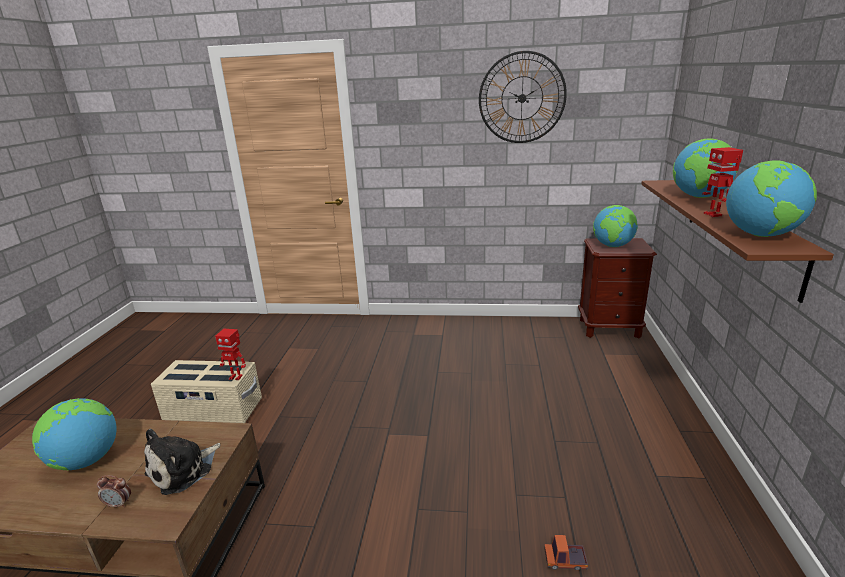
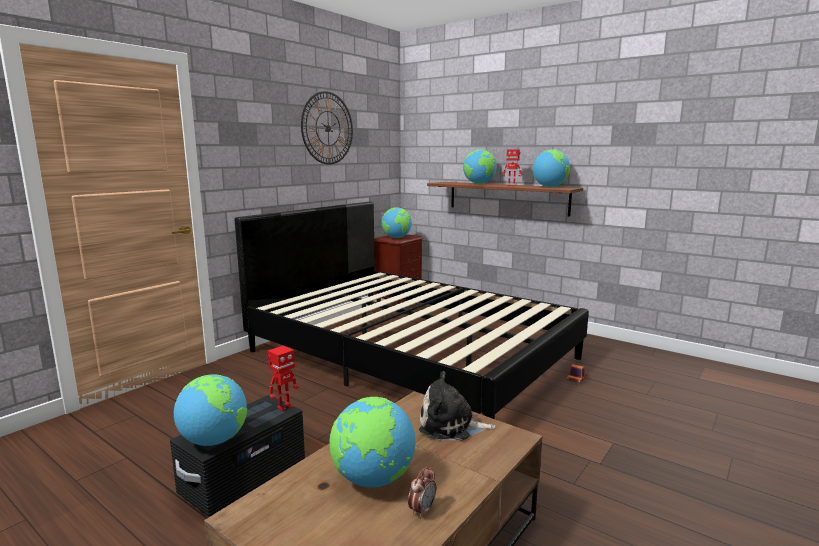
camera: 60 degrees left, 10 degrees down
(119, 504) = (472, 460): alarm clock -> alarm clock (422, 510)
(177, 374) = (214, 440): none -> globe
(183, 470) = (451, 425): plush toy -> plush toy turned 120 degrees clockwise
(214, 410) = (244, 477): beige storage box -> black storage box
(483, 393) = (411, 354): none -> black bed

